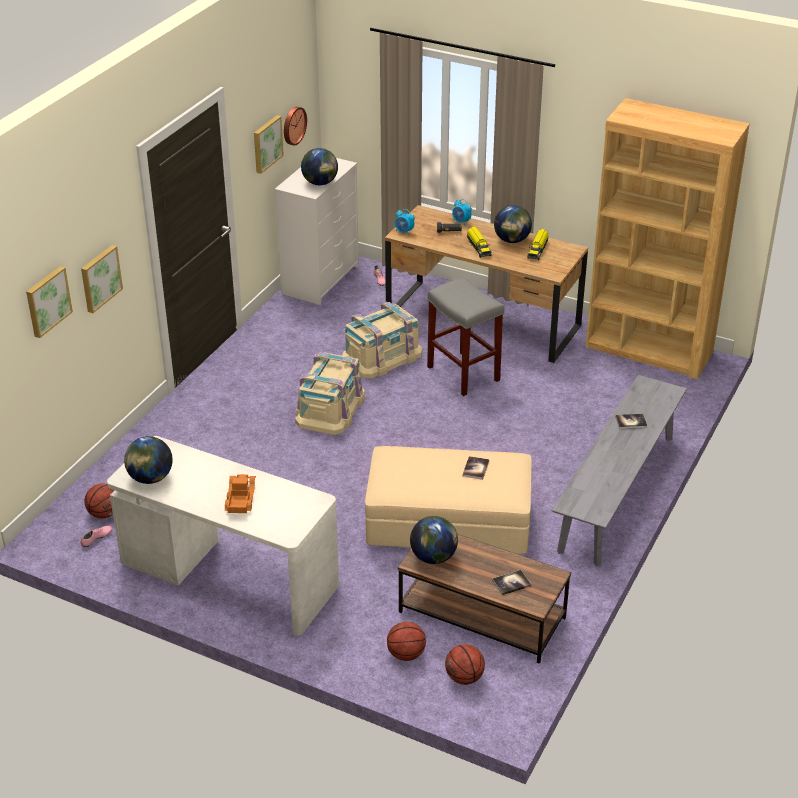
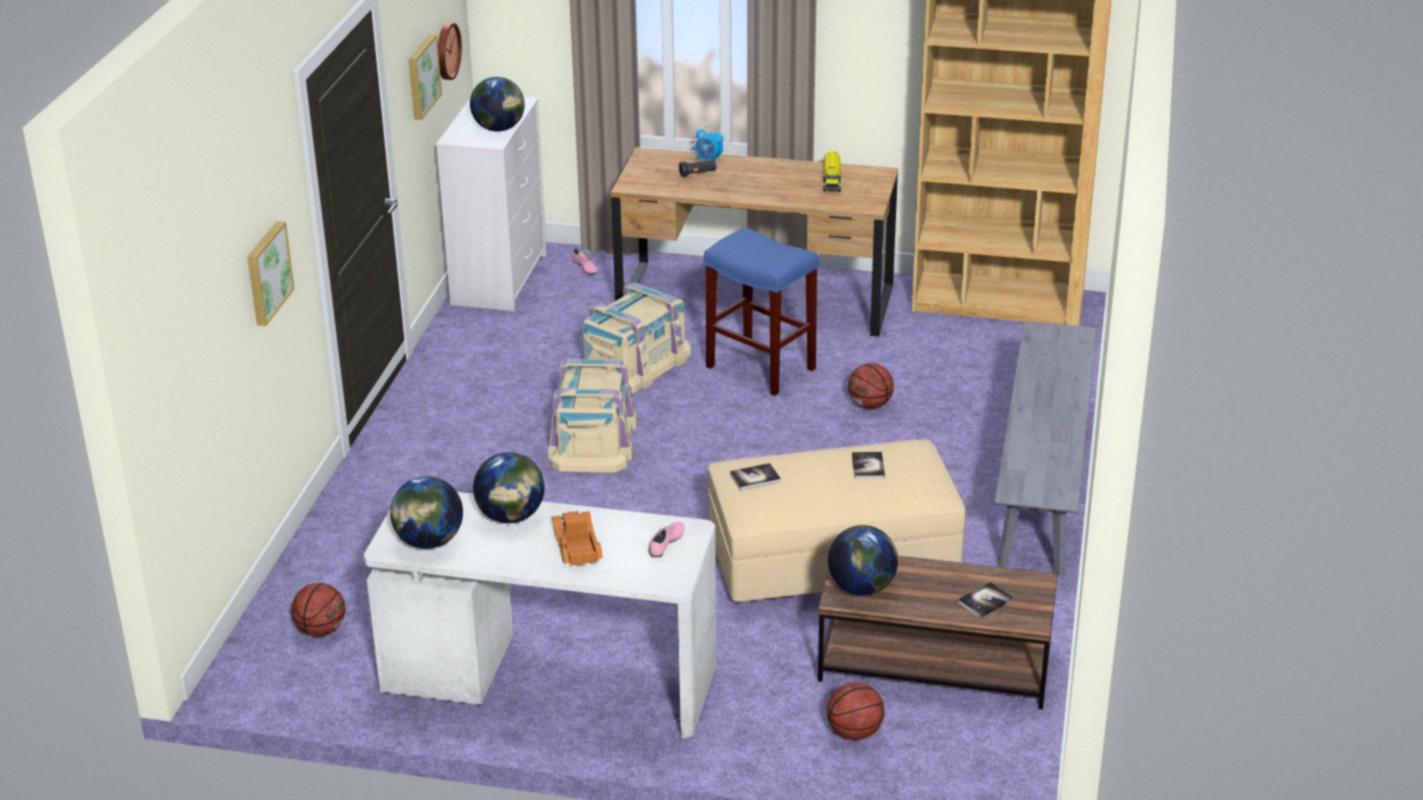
camera: 15 degrees left, 5 degrees down
(47, 301) = (215, 306): picture -> none
(96, 539) = (325, 665): pink shoe -> pink shoe (666, 544)
(404, 232) = (635, 182): alarm clock -> none
(462, 373) = (759, 368): grey stool -> blue stool
(464, 678) = (950, 746): basketball -> basketball (870, 405)
(478, 247) = (749, 187): toy truck -> none
(512, 240) = (790, 173): globe -> globe (511, 517)
(631, 422) = (1045, 379): book -> book (755, 478)

